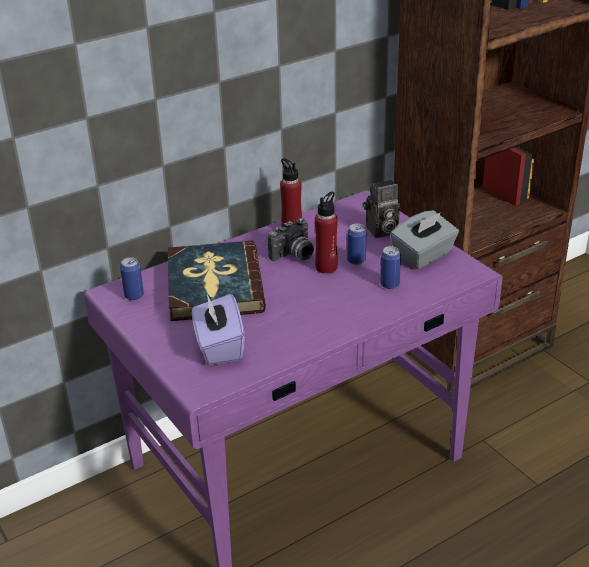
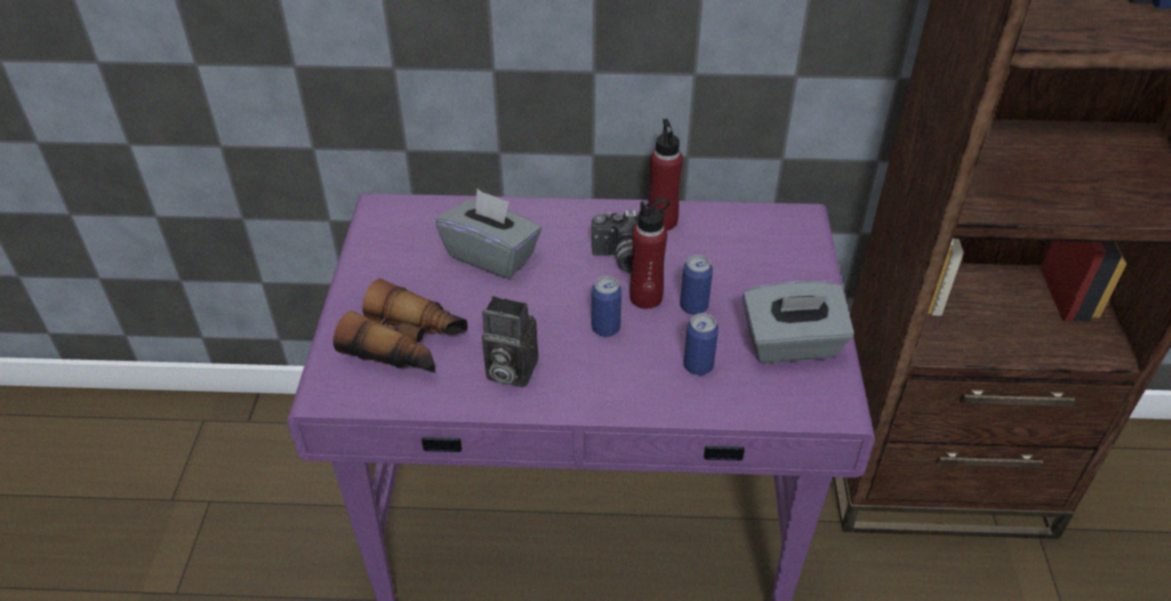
camera: 35 degrees right, 10 degrees up
(134, 296) = (397, 225): can -> can (605, 328)
(214, 285) = (491, 255): book -> grey tissue box
(219, 347) = (407, 344): purple tissue box -> binoculars
(381, 231) = (773, 277): camera -> camera (508, 371)

